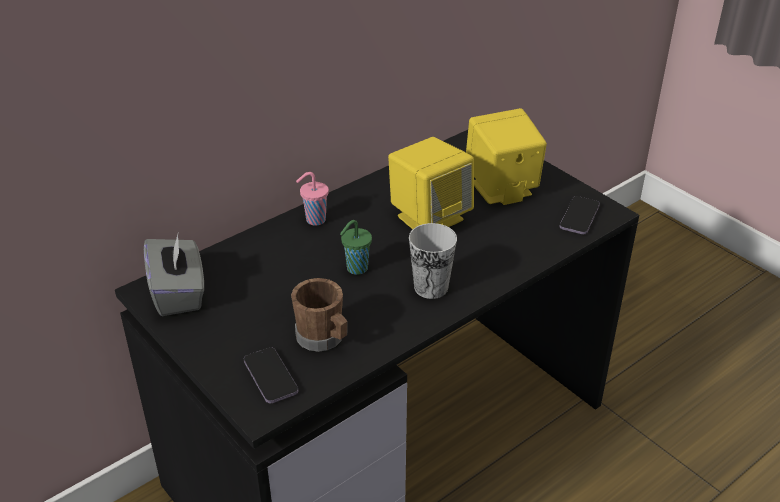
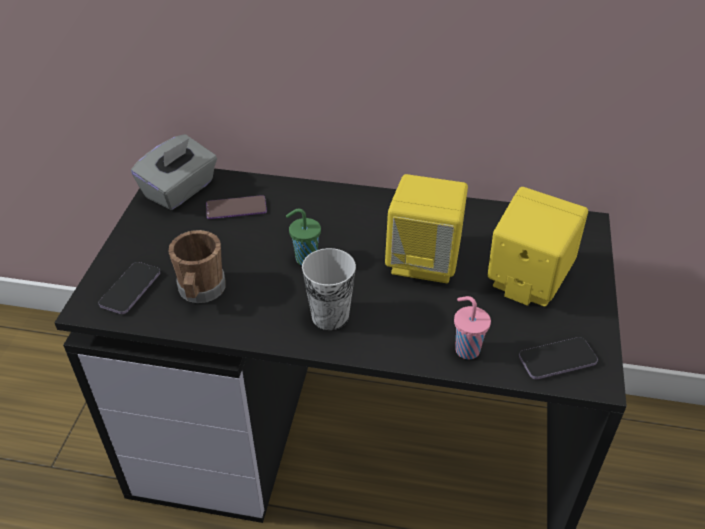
camera: 50 degrees right, 5 degrees up
(248, 274) = (236, 208): none -> phone
(314, 220) = (340, 201): pink cup -> pink cup (466, 349)

